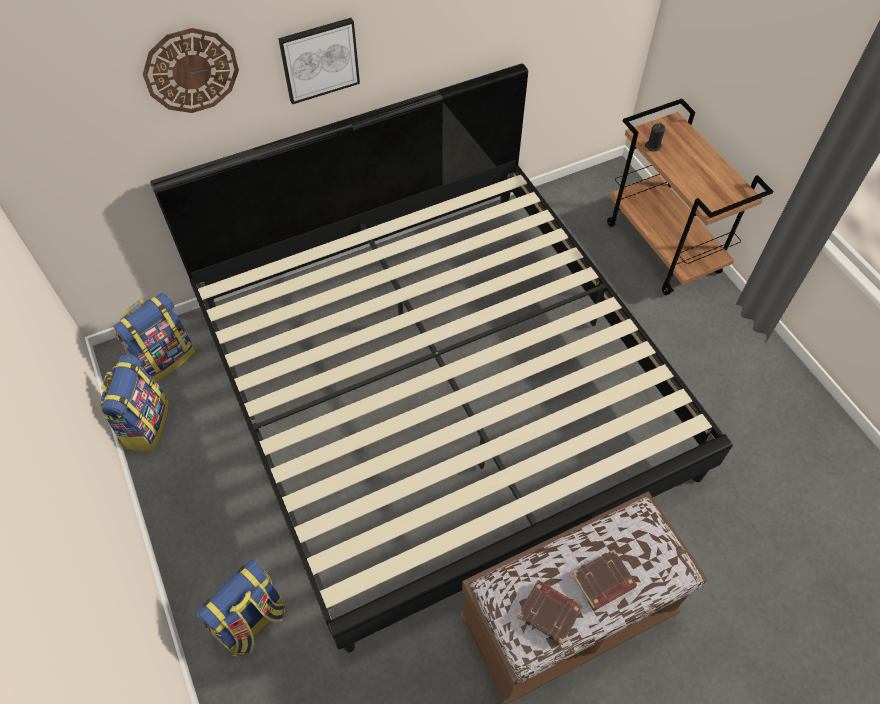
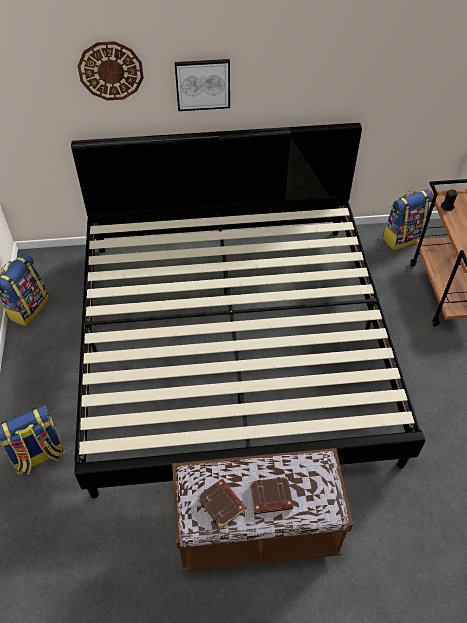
camera: 20 degrees right, 5 degrees down
(165, 358) = (59, 269): backpack -> backpack (402, 237)

